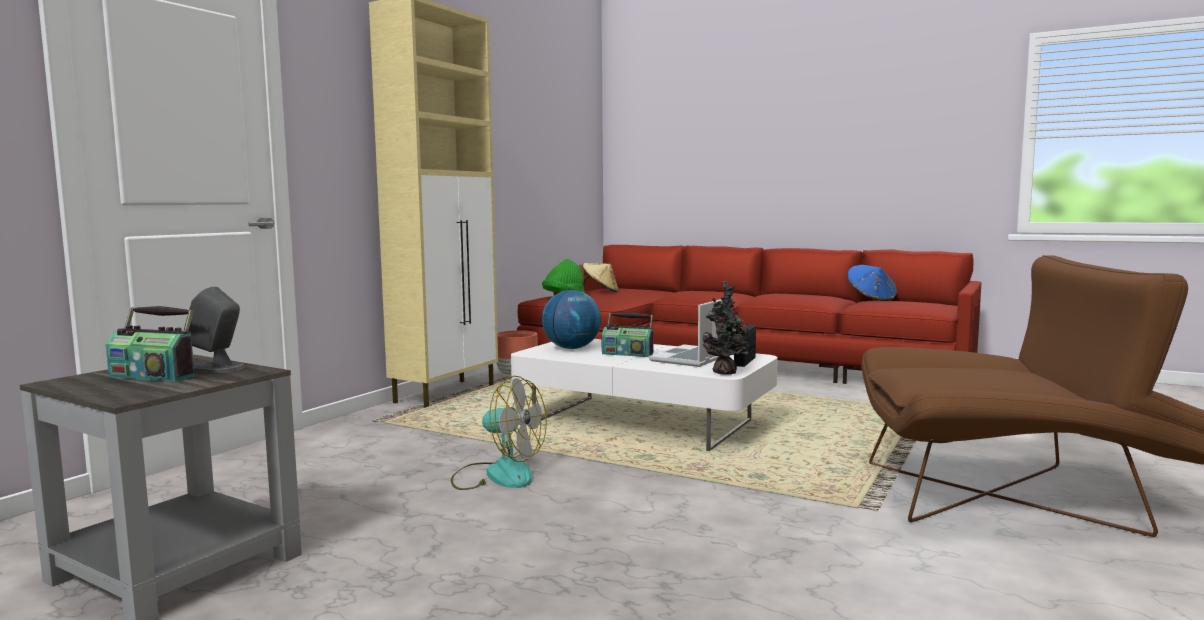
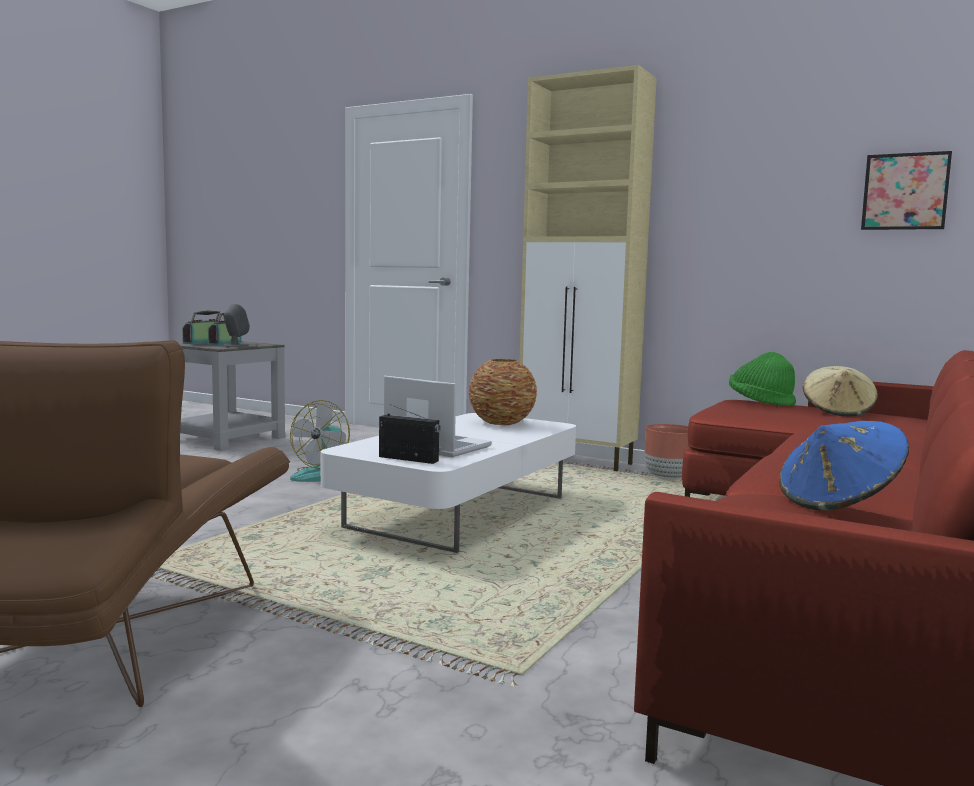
camera: 90 degrees right, 0 degrees up
(561, 148) = (905, 191): none -> picture
(572, 348) = (502, 423): globe -> vase
(627, 354) = (467, 433): radio -> radio (202, 342)
(726, 373) = (348, 450): potted plant -> none

